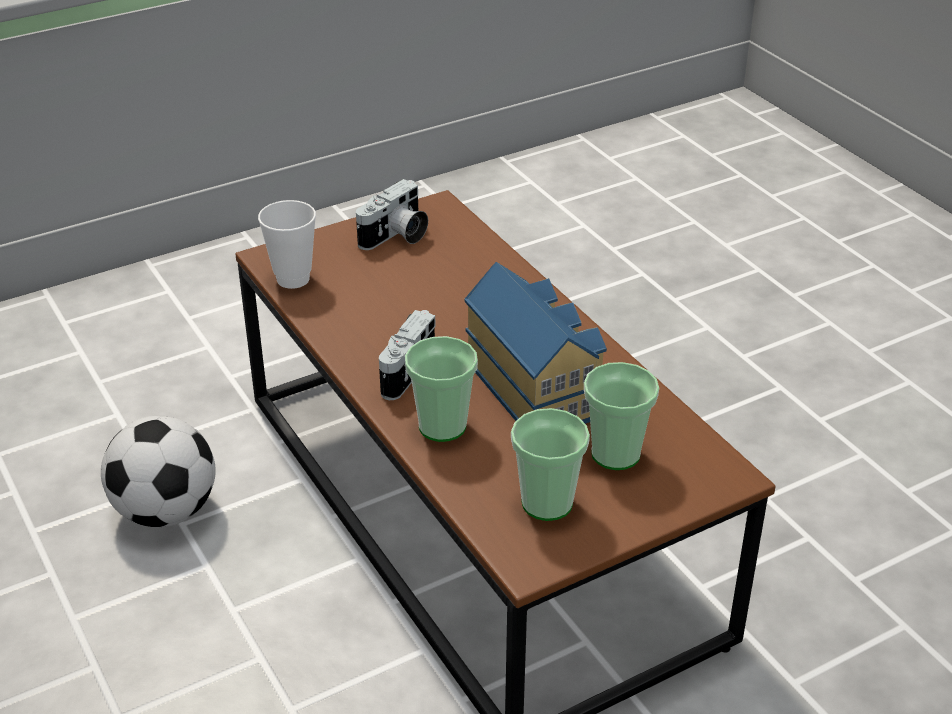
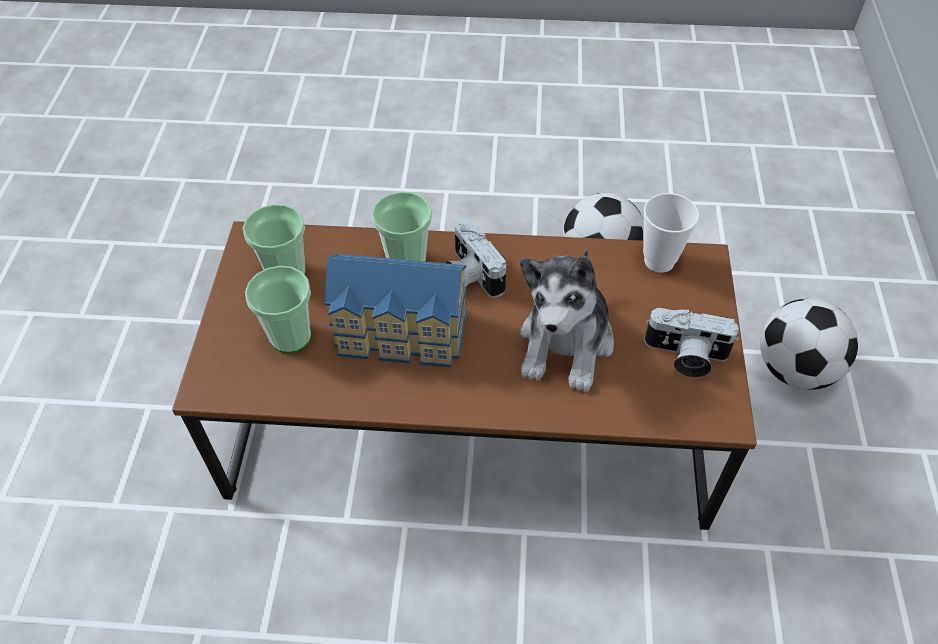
camera: 125 degrees right, 15 degrees up
(228, 339) = (794, 369): none -> football
(396, 237) = (685, 356): camera -> camera turned 60 degrees counterclockwise
(444, 294) = (566, 343): none -> plush toy

